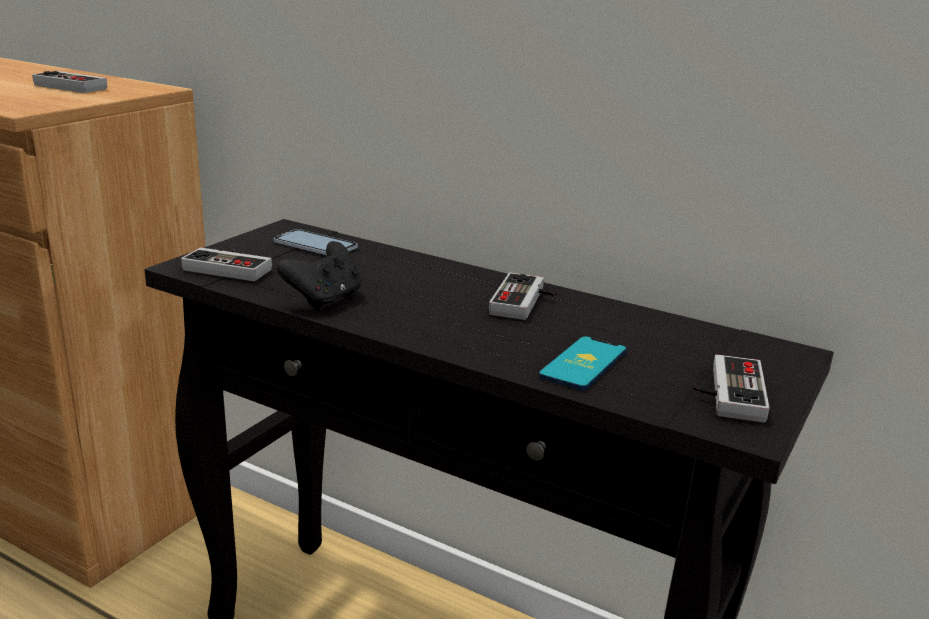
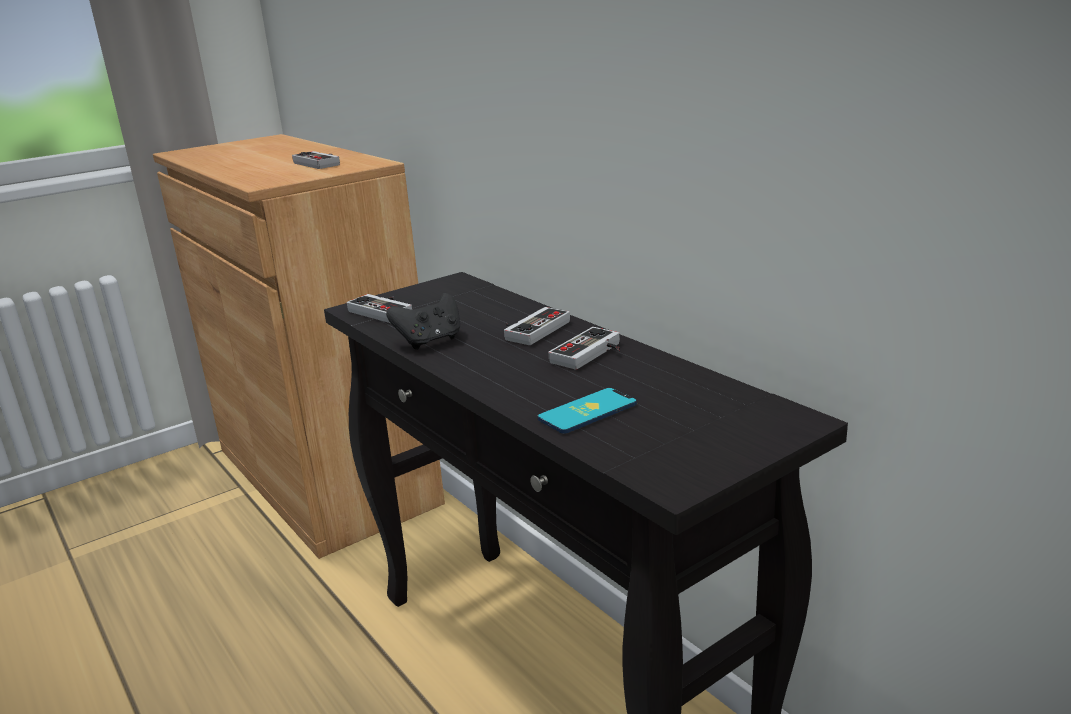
camera: 25 degrees right, 0 degrees up
(315, 245) = (465, 295): phone -> none
(726, 392) = (691, 449): game controller -> game controller (531, 329)

